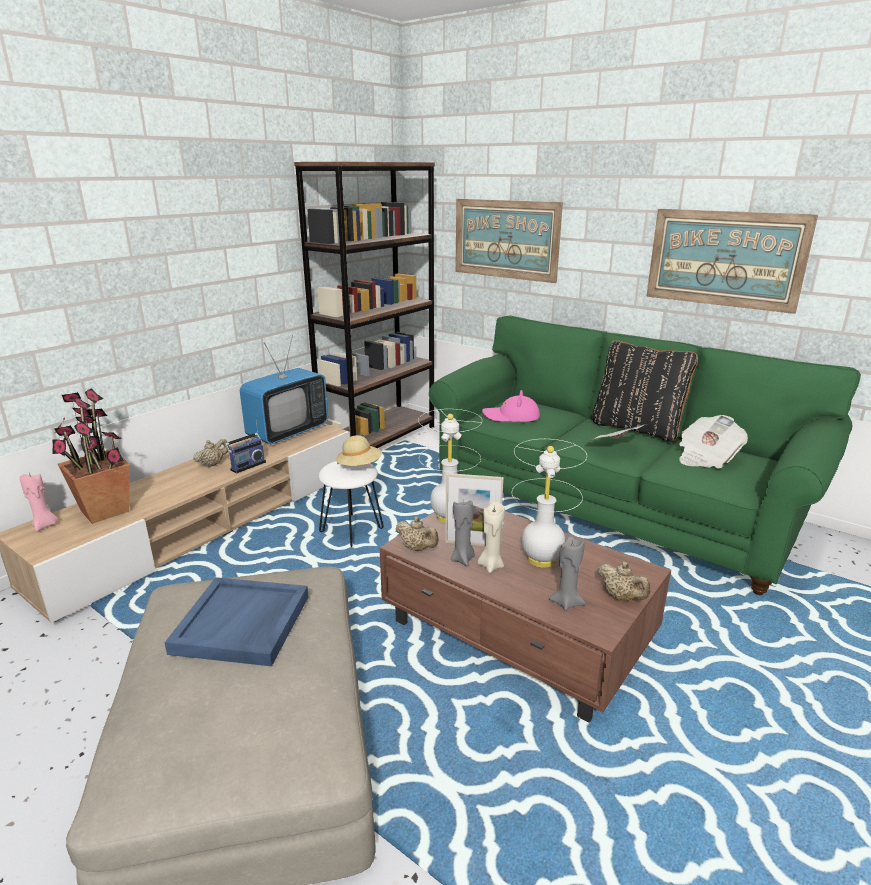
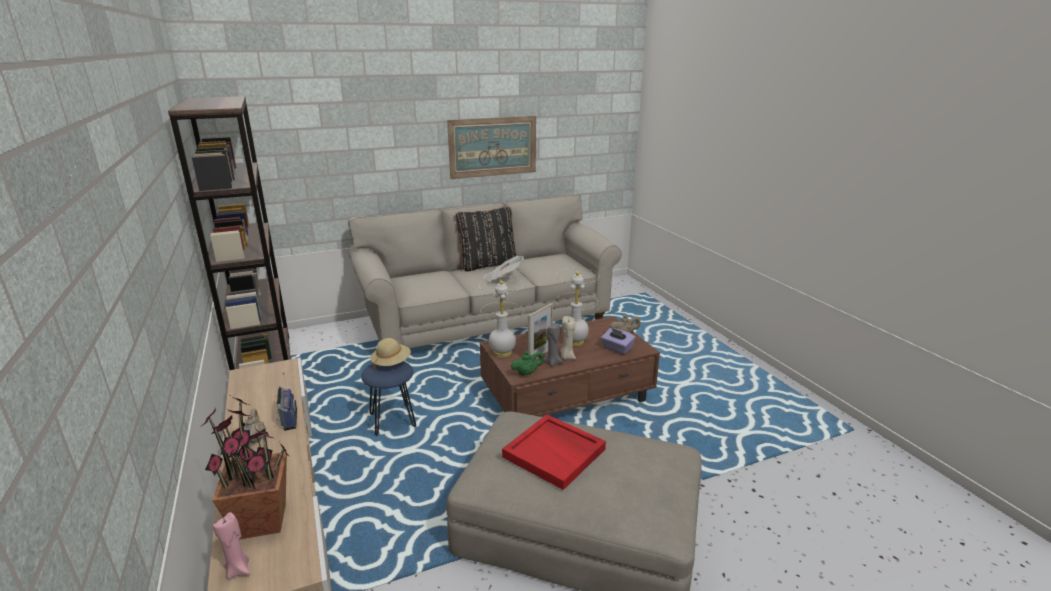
camera: 60 degrees left, 0 degrees up
(242, 625) = (555, 453): blue tray -> red tray
(288, 432) = (252, 385): television -> none
(352, 531) = (392, 421): white stool -> blue stool
(417, 549) = (527, 373): beige teapot -> green teapot
(505, 239) = (324, 156): picture -> none
(511, 416) = (423, 287): pink hat -> none
(566, 602) = (617, 349): grey candle -> purple tissue box
(612, 506) = (487, 321): green sofa -> beige sofa
(706, 458) = (546, 263): newspaper -> none

